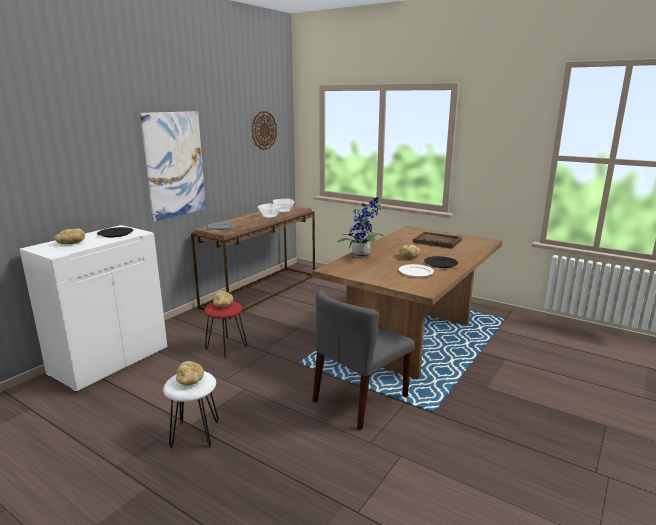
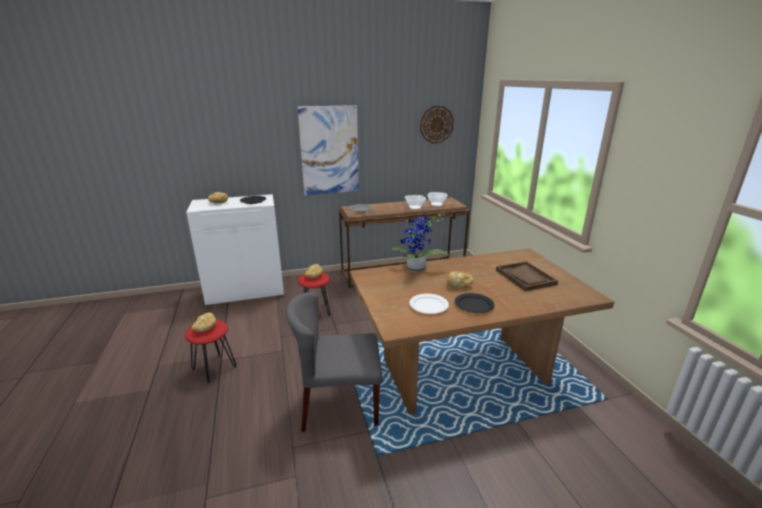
camera: 40 degrees right, 5 degrees up
(194, 434) = (214, 368): white stool -> red stool

